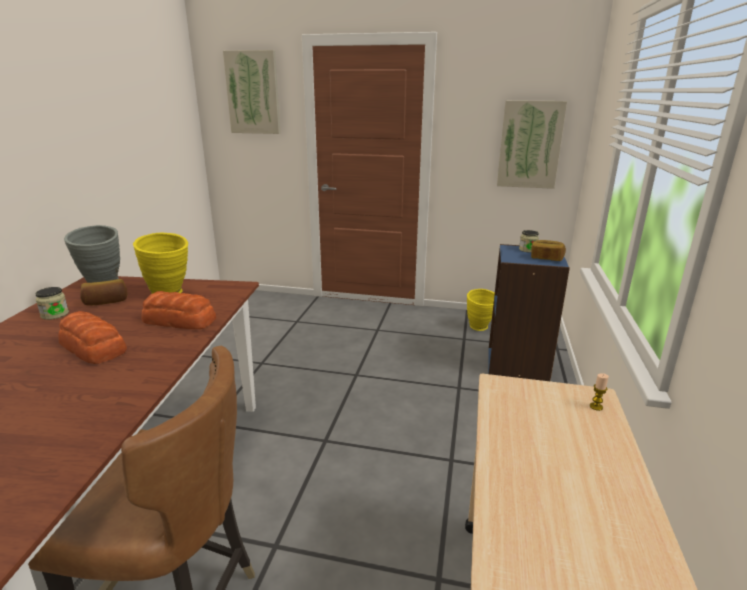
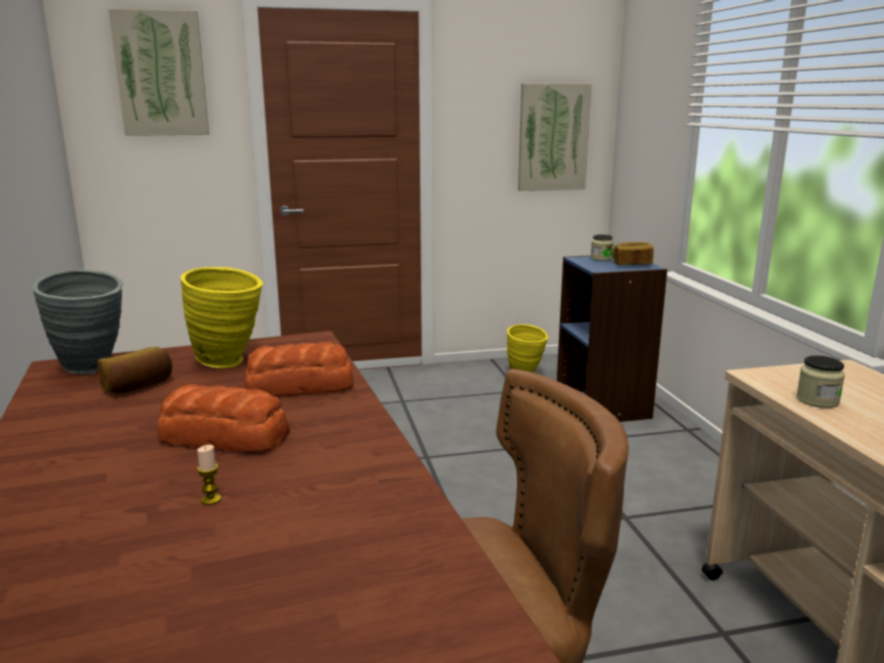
camera: 25 degrees left, 5 degrees down
(55, 314) = (77, 414): jar -> jar (817, 400)
(596, 406) = (858, 374): candle -> candle (211, 499)

